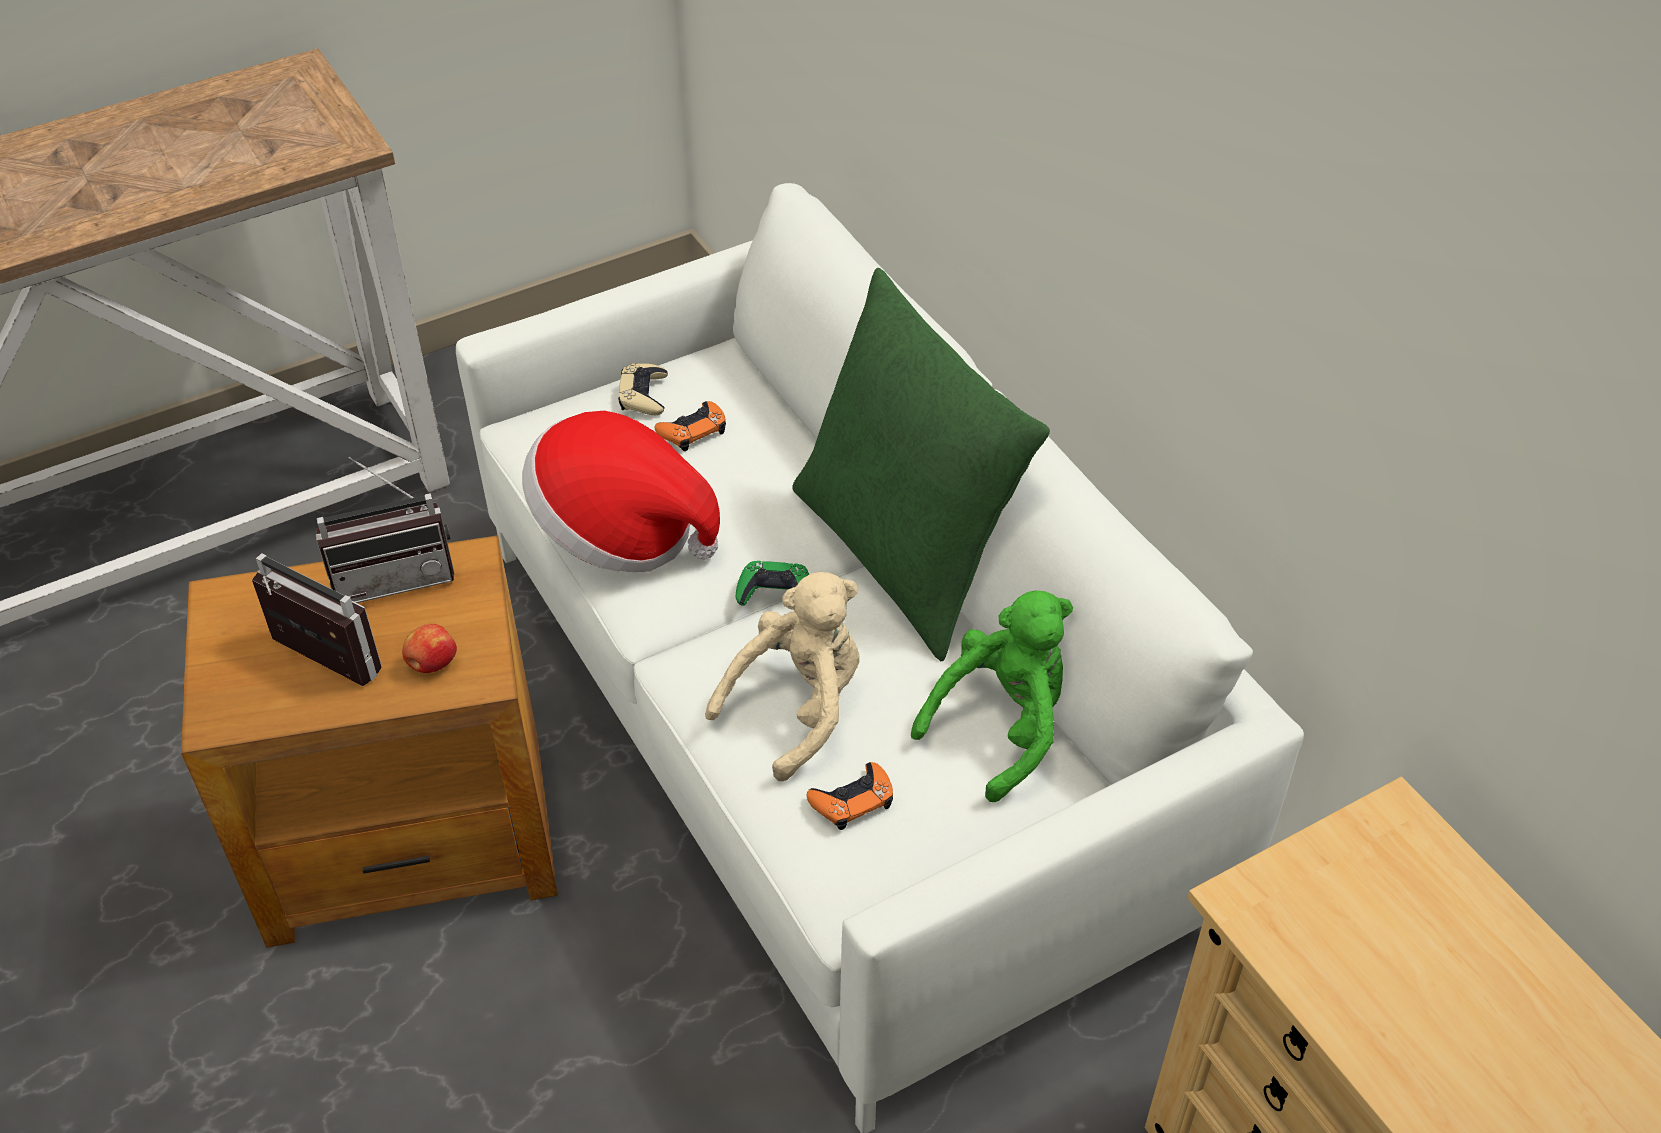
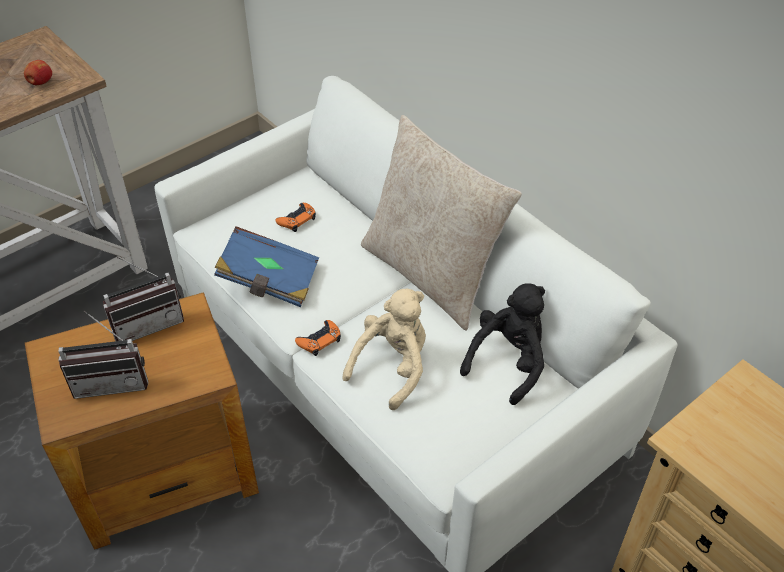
camera: 10 degrees left, 0 degrees up
(315, 665) = (112, 381): radio -> radio turned 150 degrees clockwise
(432, 664) = (182, 371): apple -> apple (40, 83)
(621, 531) = (269, 281): hat -> blue book
(643, 395) = (264, 203): beige game controller -> none
(775, 592) = (364, 304): green game controller -> none
(852, 800) = (436, 415): orange game controller -> orange game controller (319, 340)
(905, 554) = (431, 274): green pillow -> beige pillow
(1002, 726) = (508, 362): green plush toy -> black plush toy

